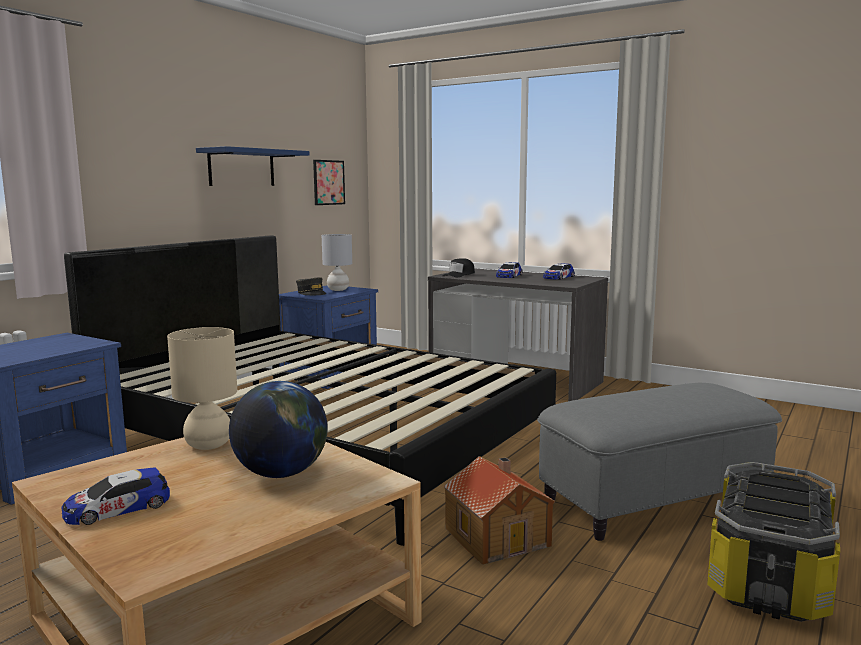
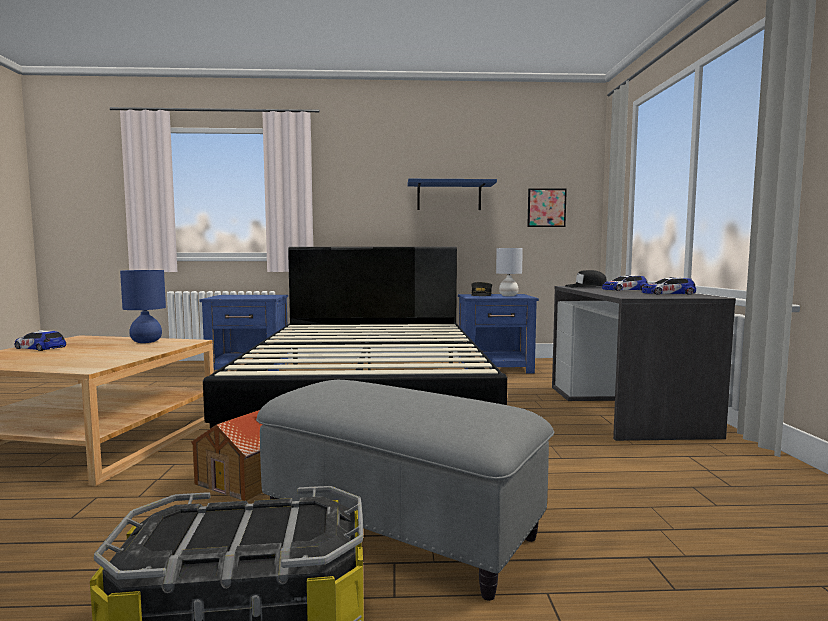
camera: 55 degrees right, 5 degrees down
(208, 445) = (146, 341): beige table lamp -> blue table lamp
(281, 473) = (98, 355): globe -> none

